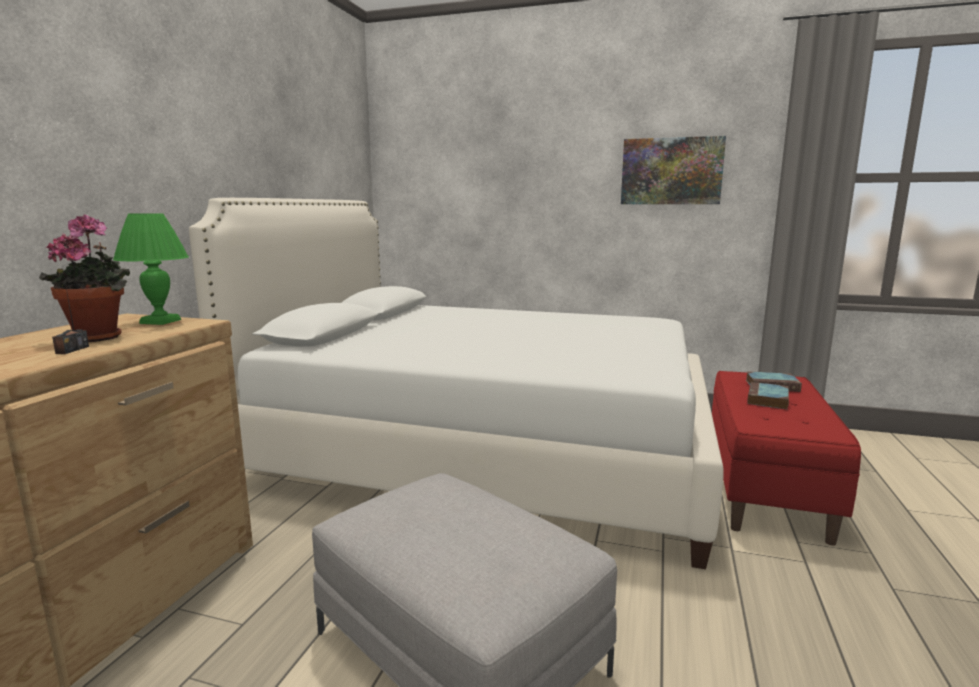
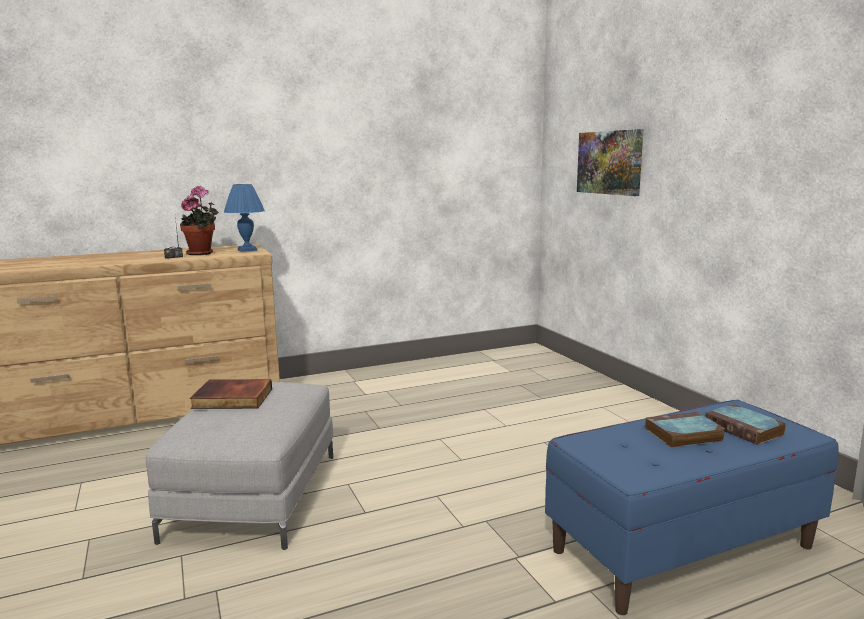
camera: 50 degrees right, 0 degrees up
(160, 322) = (247, 250): green table lamp -> blue table lamp
(426, 530) = (232, 399): none -> book
(486, 452) = (499, 414): white bed -> none
(671, 171) = (786, 132): picture -> picture (609, 162)
(764, 487) = (682, 548): red bench -> blue bench

